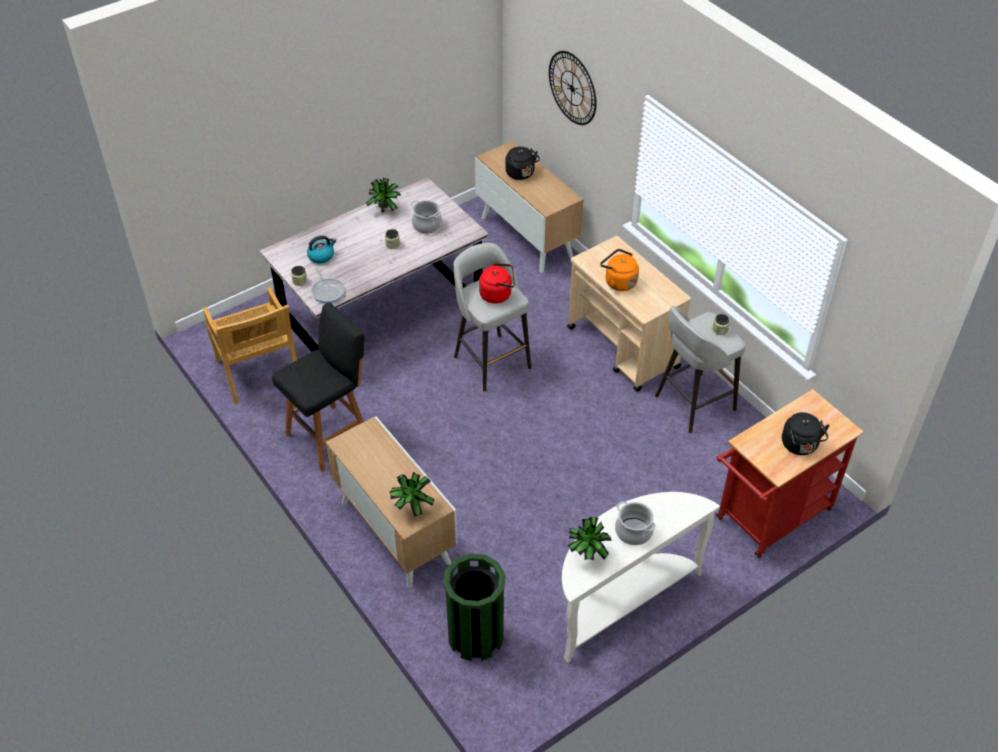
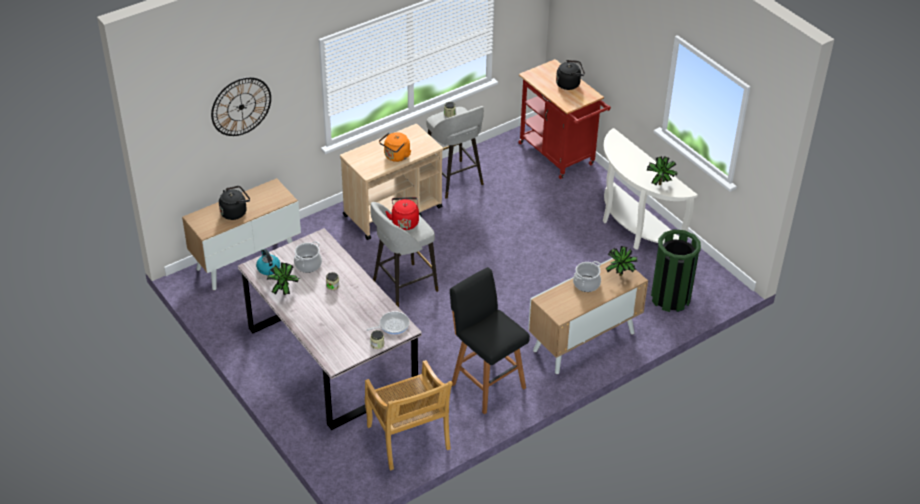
camera: 90 degrees left, 5 degrees down
(258, 372) = (408, 439): beige chair -> beige chair turned 90 degrees clockwise
(321, 256) = (344, 332): kettle -> kettle (268, 268)
(633, 531) = (639, 164): cooking pot -> cooking pot (586, 284)

